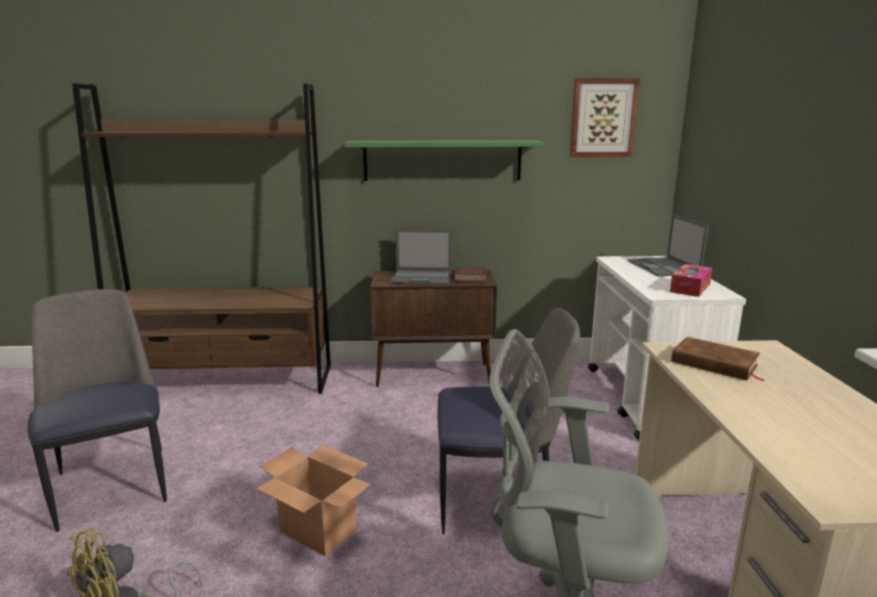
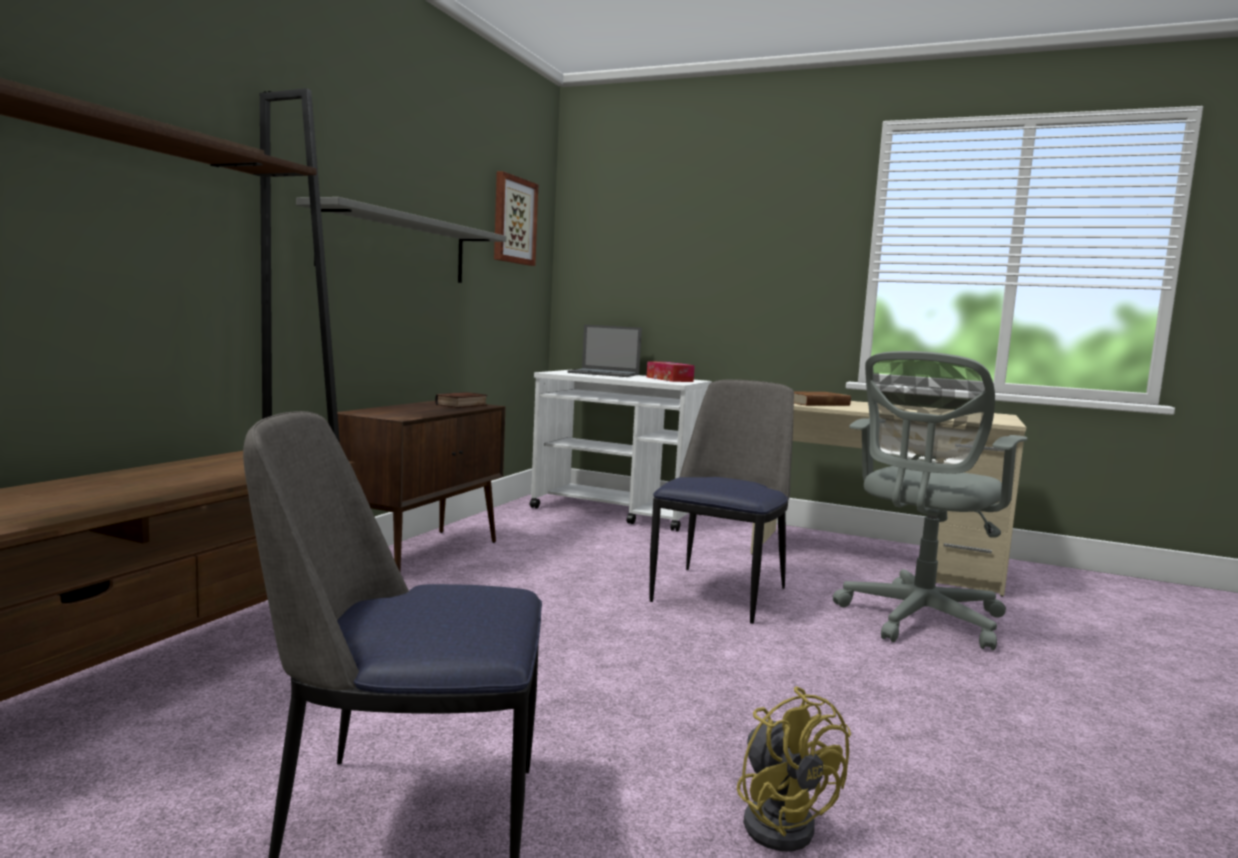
camera: 65 degrees left, 10 degrees down
(319, 530) = (702, 675): cardboard box -> none
(422, 277) = (415, 409): laptop -> none
(442, 160) = (397, 247): green shelf -> grey shelf

